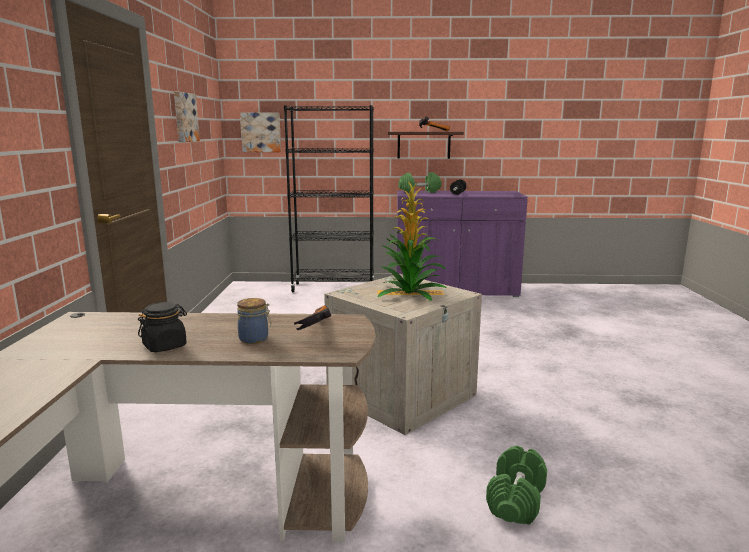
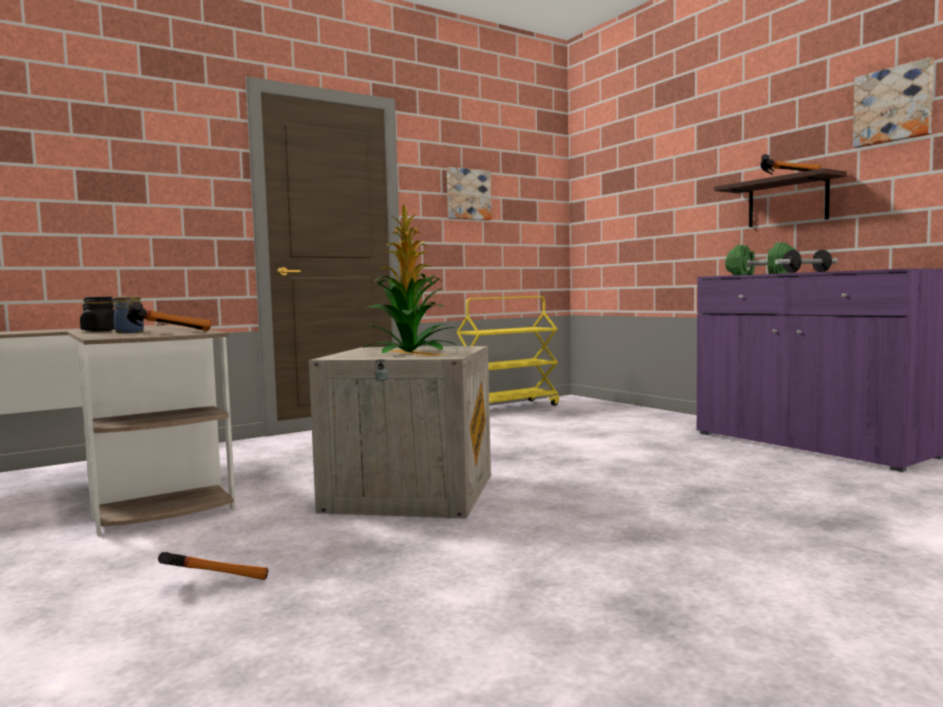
camera: 55 degrees right, 10 degrees down
(229, 305) = (508, 408): none -> yellow cart
(261, 132) = (600, 211): picture -> picture (893, 105)
(333, 288) = (648, 414): black bookcase -> none
(515, 499) = (217, 581): green dumbbell -> hammer

